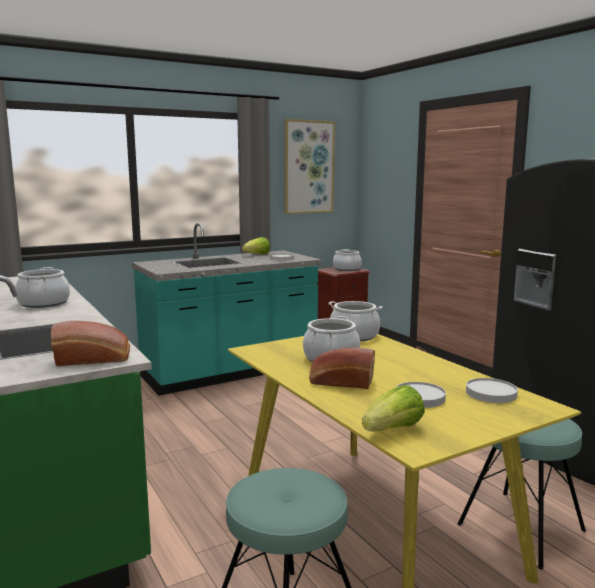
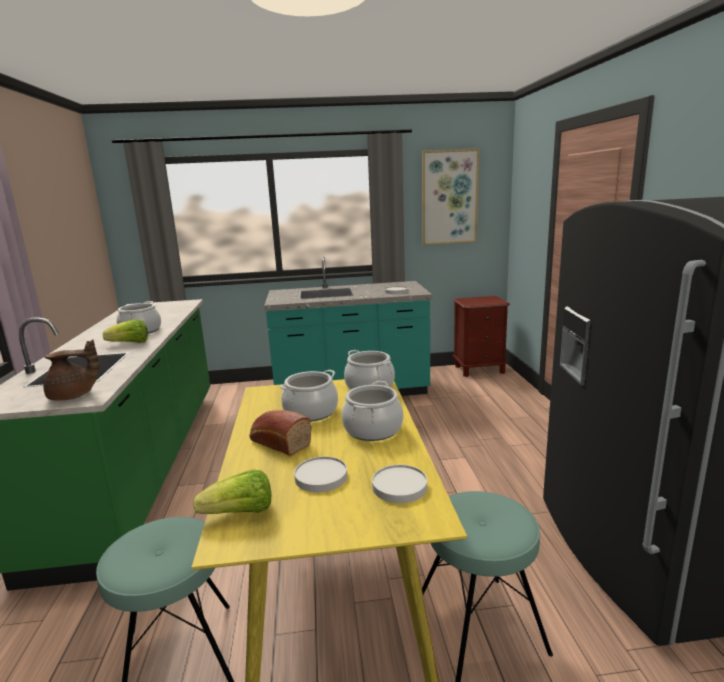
camera: 25 degrees right, 5 degrees up
(95, 359) = (73, 396): bread -> brown teapot
(257, 255) = (382, 286): lettuce -> lettuce (130, 343)
(347, 269) = (486, 300): cooking pot -> cooking pot (373, 429)

